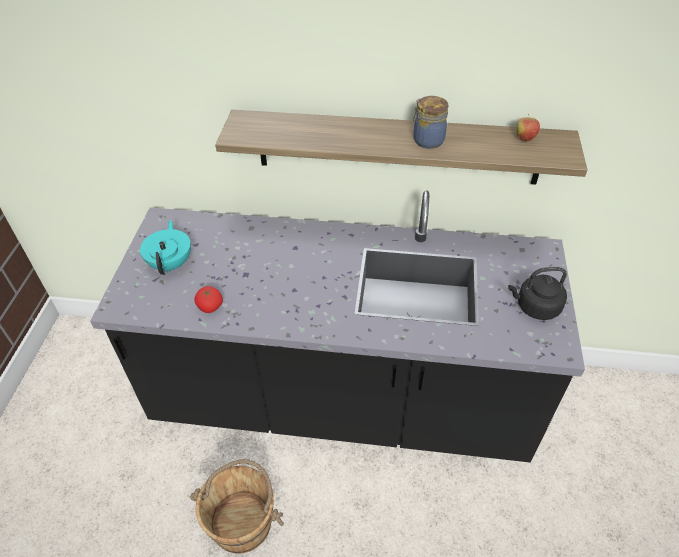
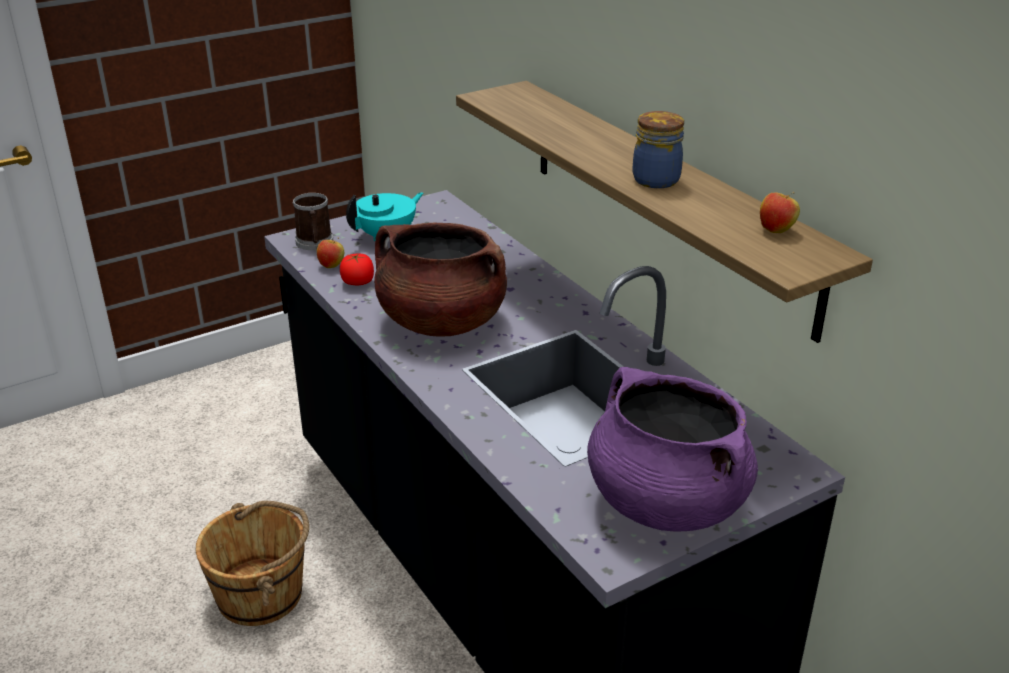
camera: 50 degrees right, 15 degrees down
(135, 301) = (315, 243): none -> mug
(174, 308) = (331, 265): none -> apple
(297, 295) = (441, 322): none -> brown cooking pot
(535, 307) = (665, 502): black kettle -> purple cooking pot

